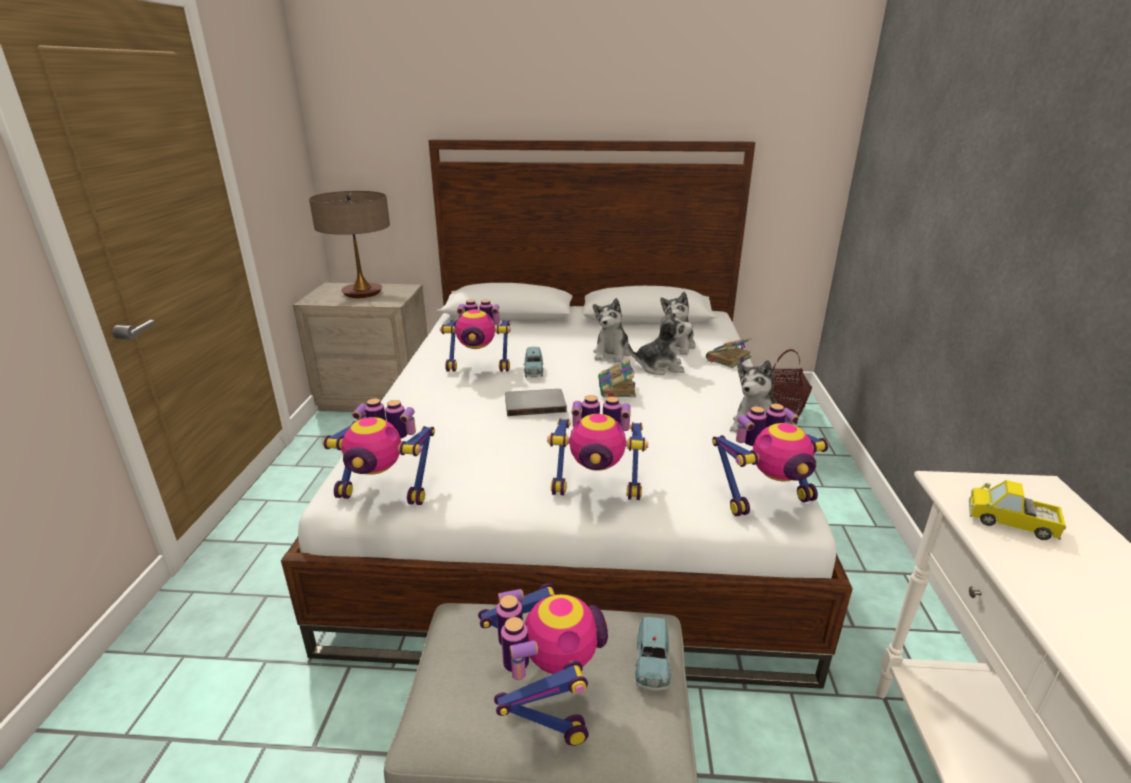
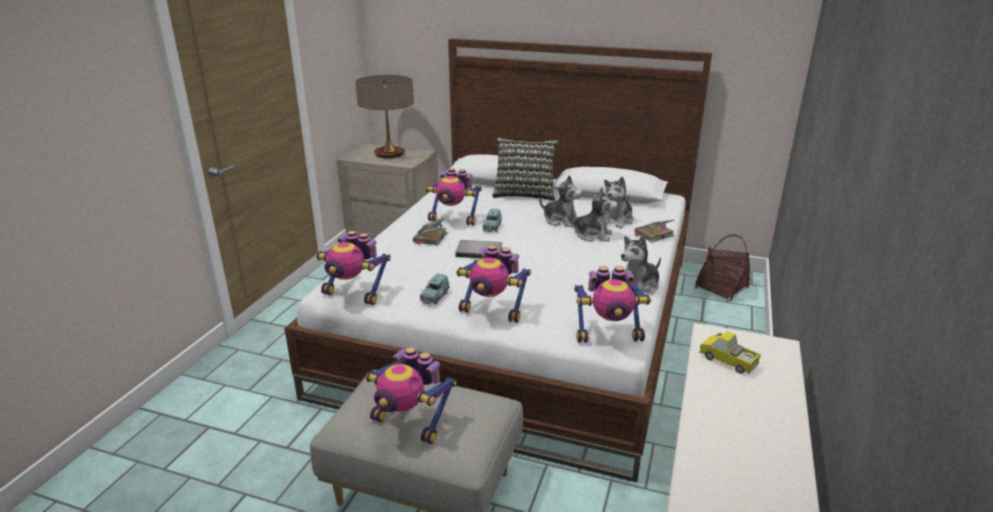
camera: 15 degrees right, 0 degrees up
(545, 696) = (410, 424): toy robot -> toy robot turned 120 degrees clockwise
(550, 326) = (525, 194): none -> pillow
(612, 353) = (561, 221): plush toy -> plush toy turned 90 degrees counterclockwise
(616, 388) = (547, 247): book -> book (430, 238)
(651, 665) = (483, 421): blue toy car -> blue toy car (434, 297)

